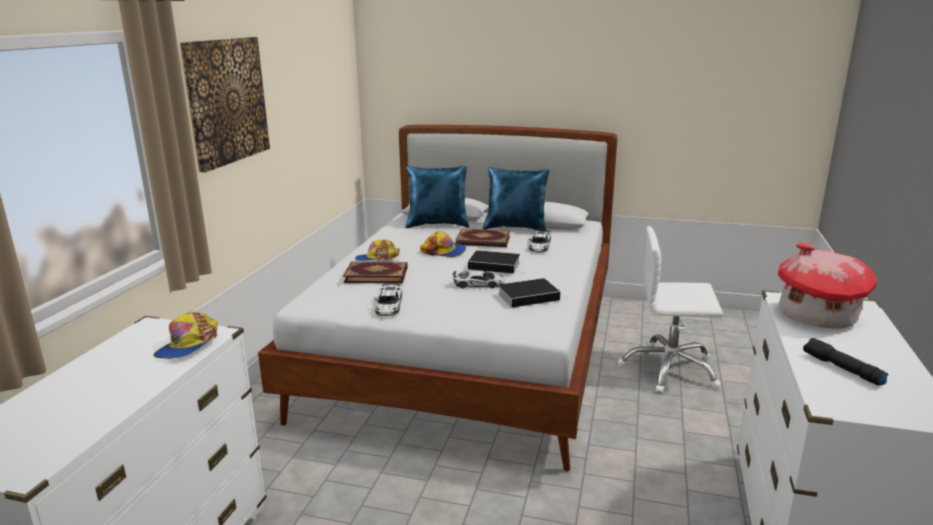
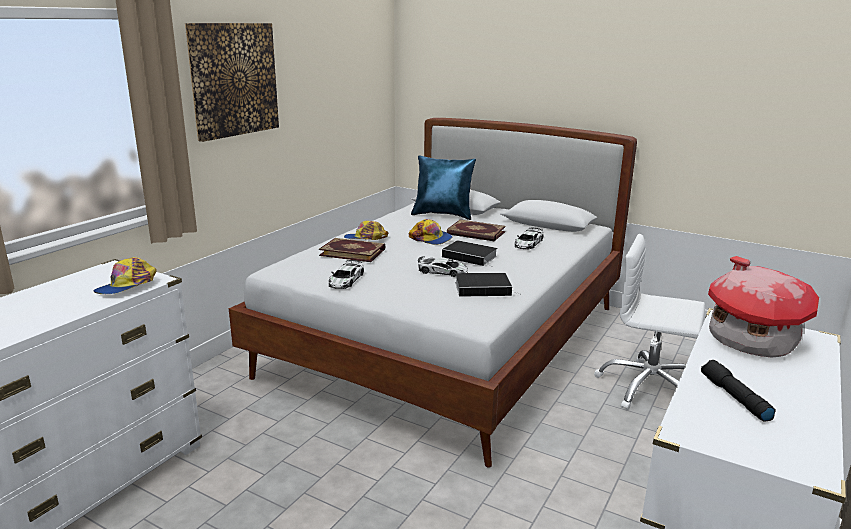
camera: 15 degrees right, 0 degrees up
(516, 228) = (517, 225): blue pillow -> none

